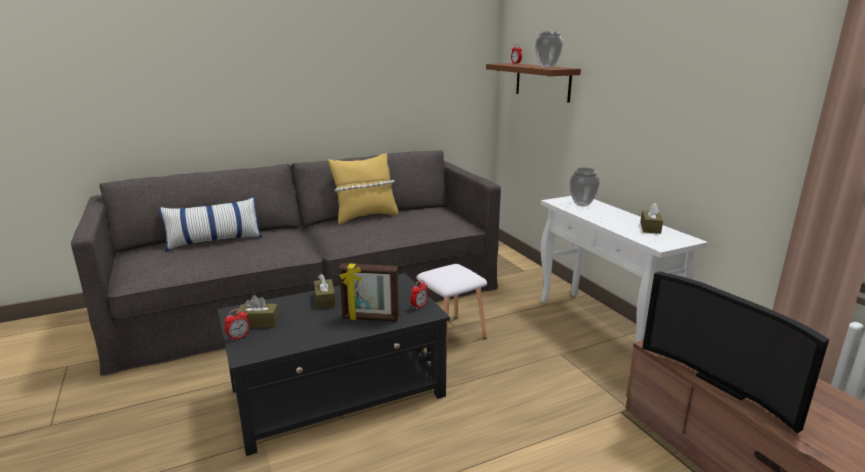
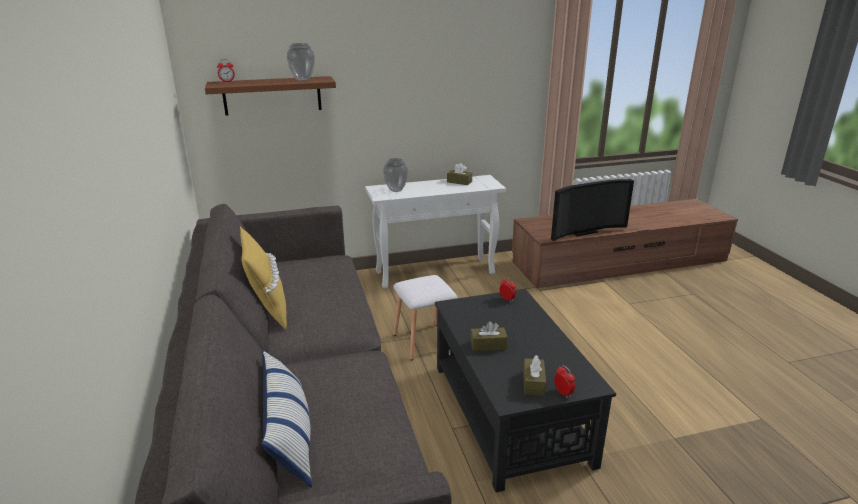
camera: 80 degrees left, 5 degrees up
(370, 318) = (528, 322): picture frame -> none

